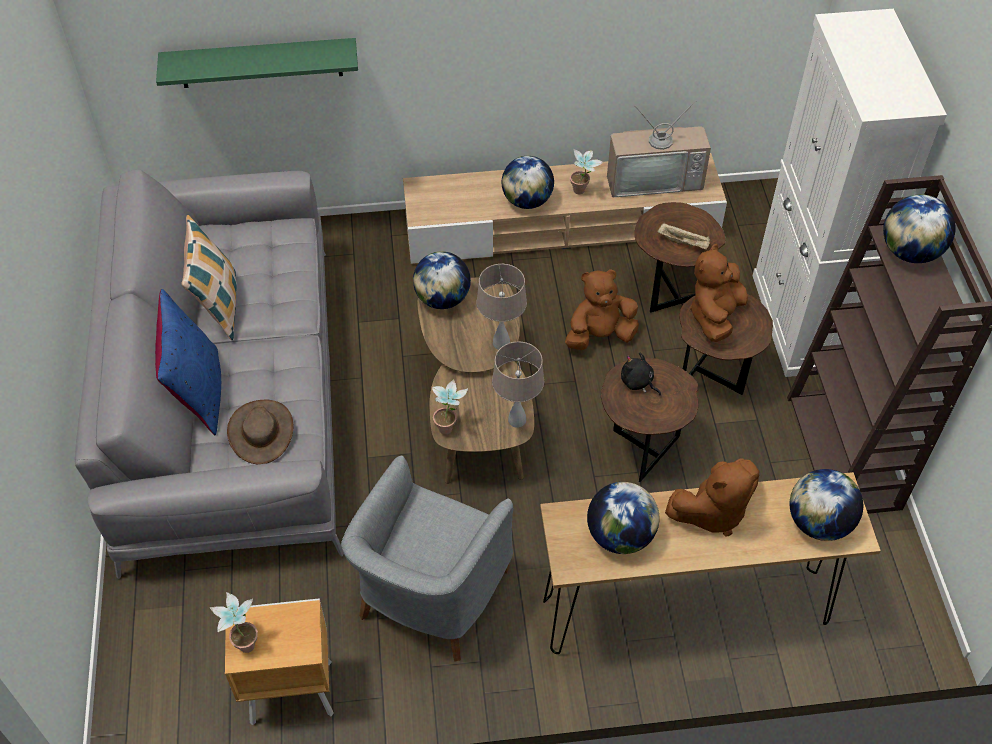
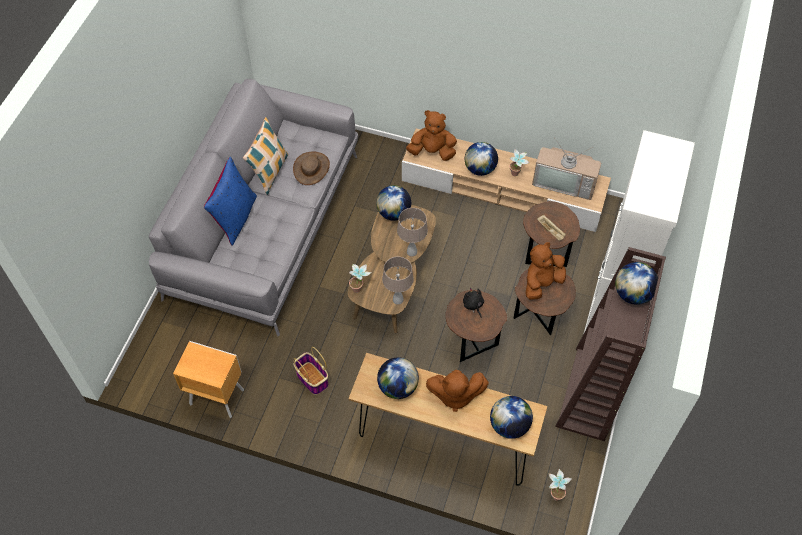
camera: 25 degrees right, 5 degrees up
(244, 641) = (189, 361): potted plant -> potted plant (555, 493)
(260, 63) = (342, 39): green shelf -> none
(261, 432) = (256, 253): brown hat -> brown hat (311, 168)
(430, 598) = (311, 378): grey armchair -> basket
(599, 335) = (487, 266): brown plush toy -> brown plush toy (432, 151)

